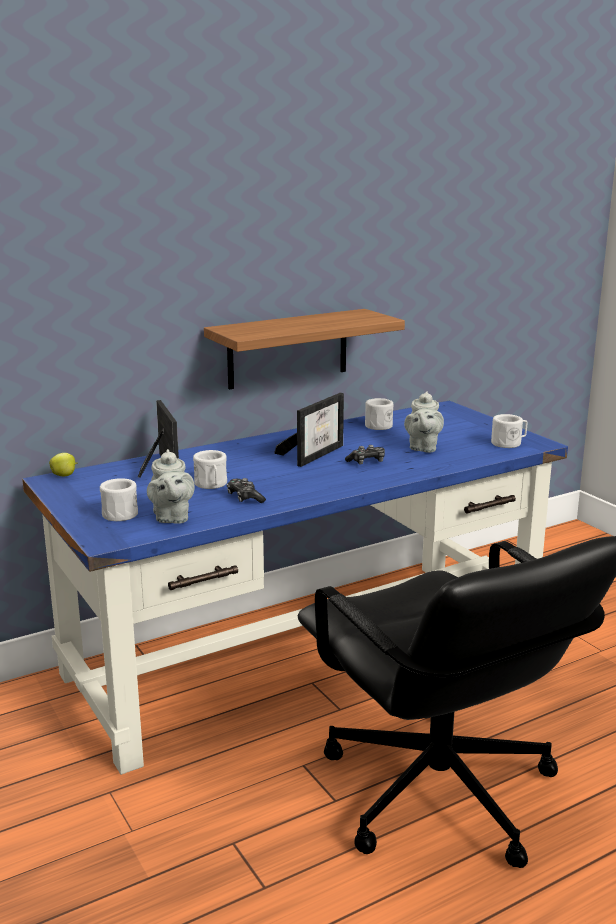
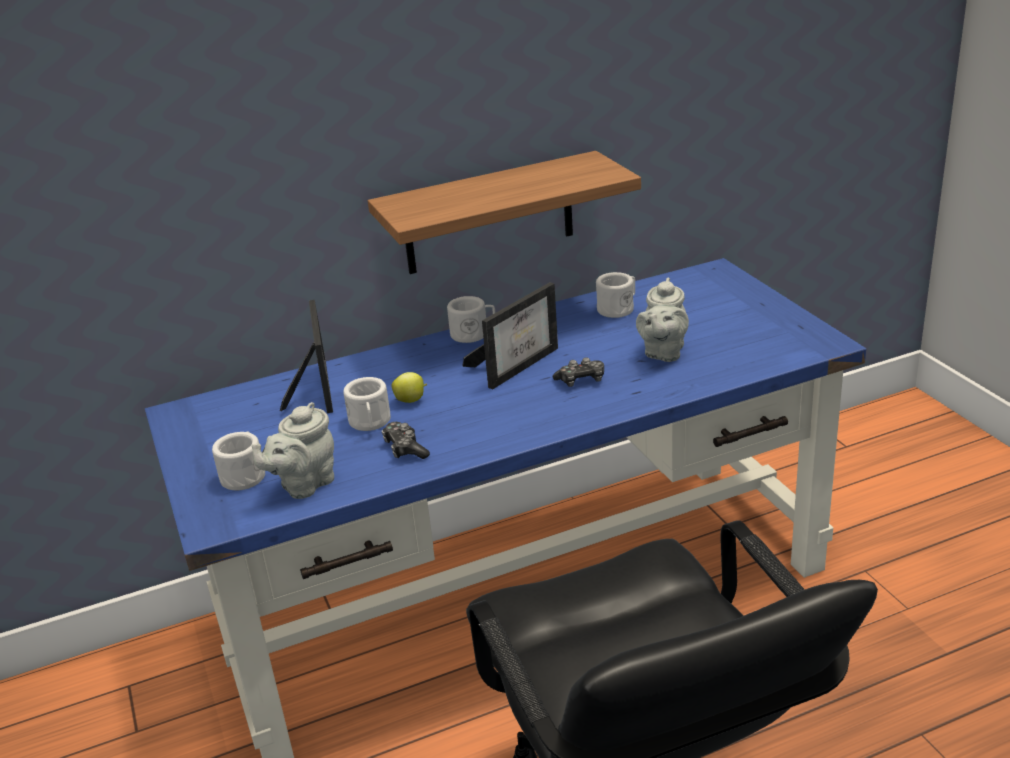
camera: 10 degrees right, 10 degrees up
(64, 475) = (195, 404): apple -> apple (411, 400)
(171, 517) = (304, 485): grey teapot -> grey teapot turned 45 degrees clockwise
(509, 443) = (784, 343): white mug -> white mug (473, 334)

